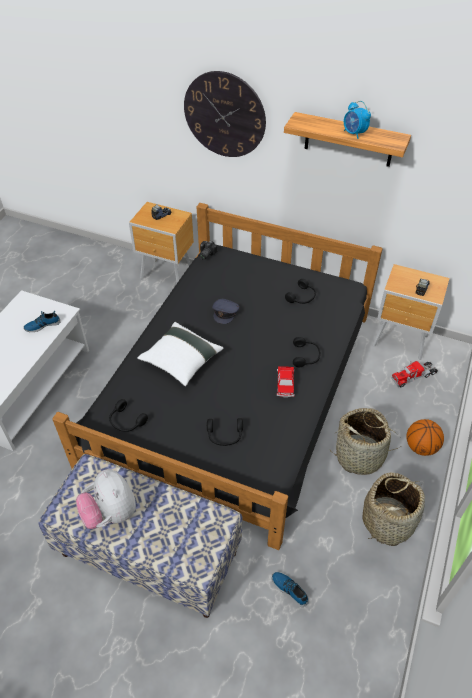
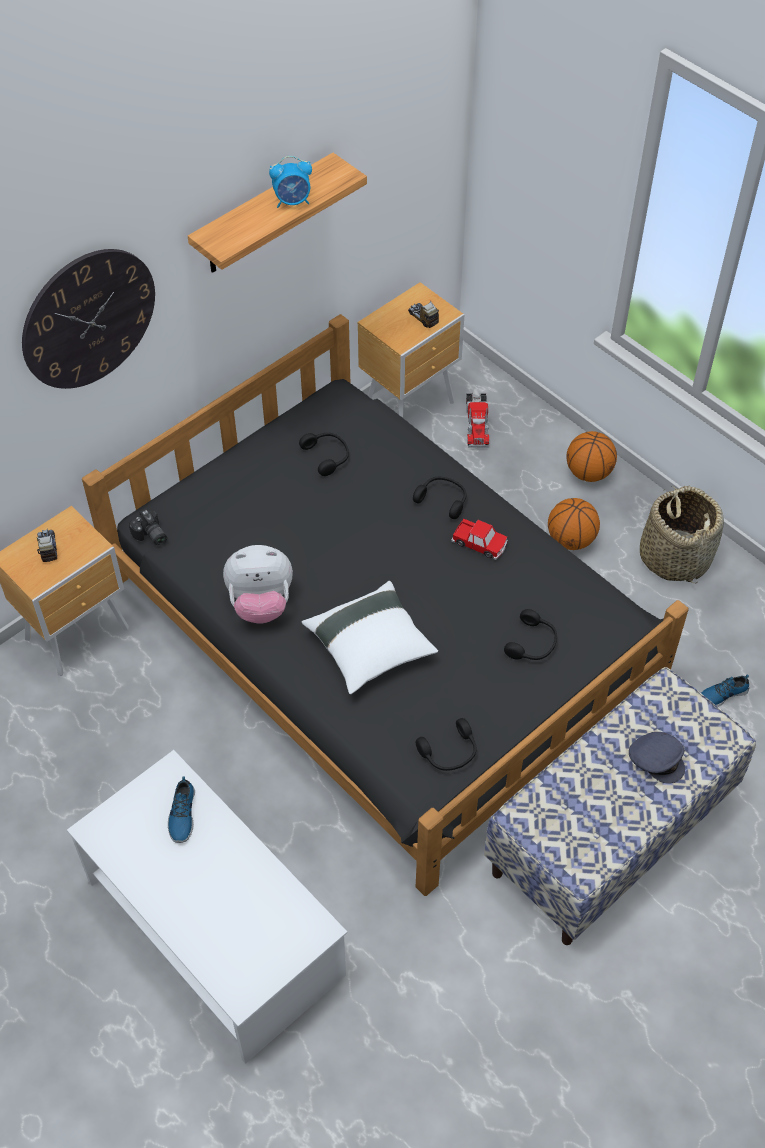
camera: 65 degrees left, 5 degrees up
(110, 513) = (606, 809): plush toy -> plush toy (261, 604)
(225, 313) = (302, 558): grey cap -> grey cap (656, 760)
(360, 455) = (571, 540): basket -> basketball

